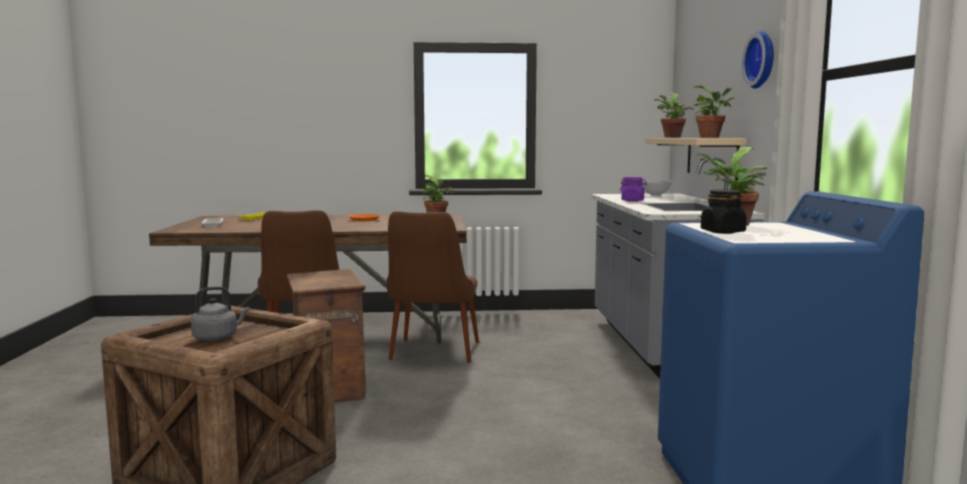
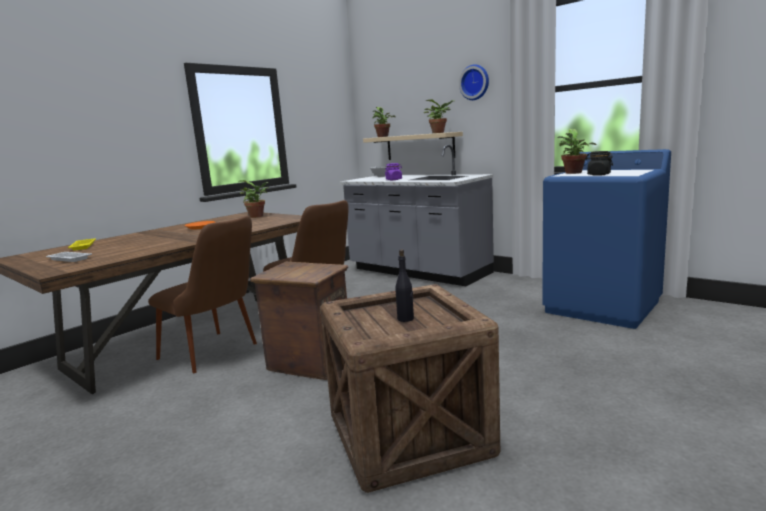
camera: 45 degrees left, 5 degrees up
(218, 338) = (405, 319): grey kettle -> black bottle

